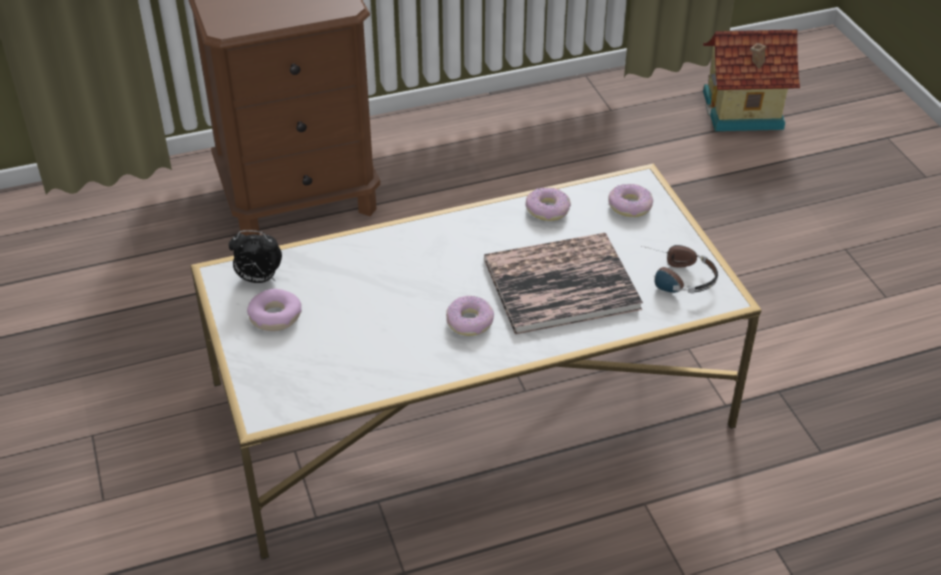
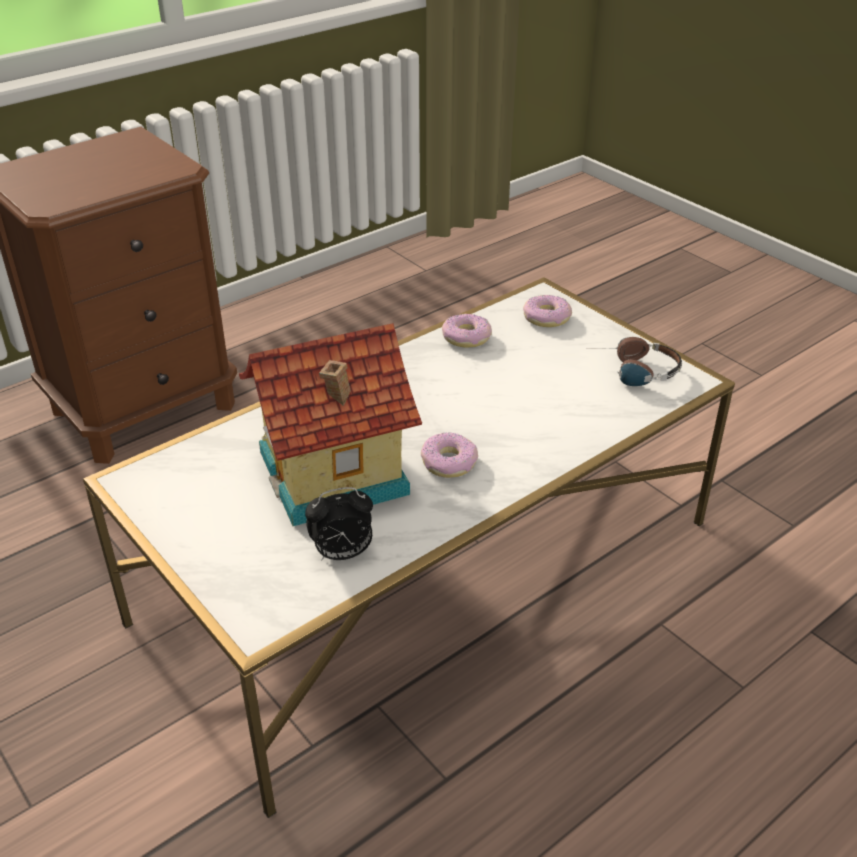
camera: 20 degrees left, 5 degrees down
(258, 279) = (177, 474): alarm clock -> alarm clock (342, 554)
(275, 316) = (218, 510): donut -> none
(561, 284) = (523, 403): book -> none
(743, 111) = (546, 250): toy house -> toy house (335, 475)

